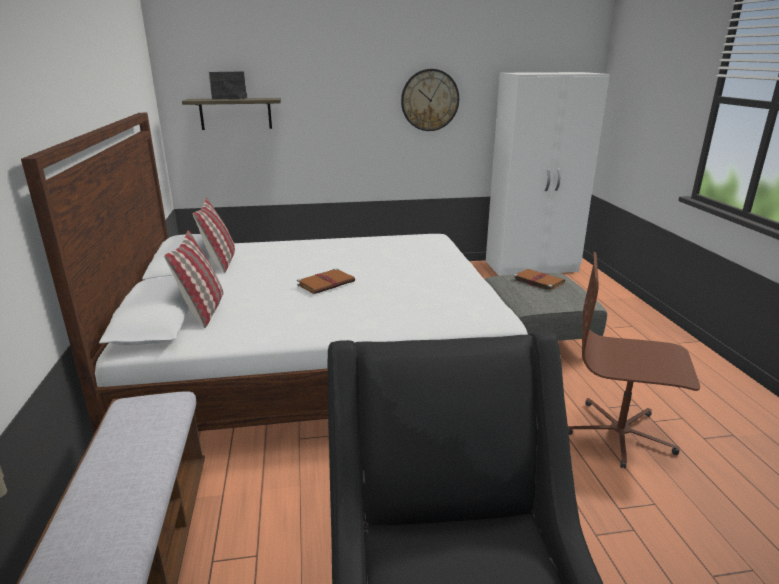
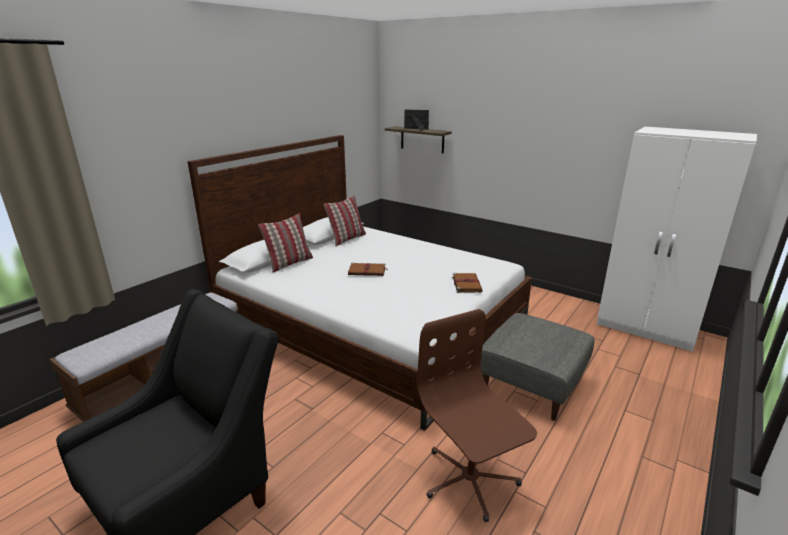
camera: 45 degrees right, 0 degrees up
(430, 100) = (570, 145): wall clock -> none
(537, 281) = (547, 331): brown book -> brown book (466, 284)

